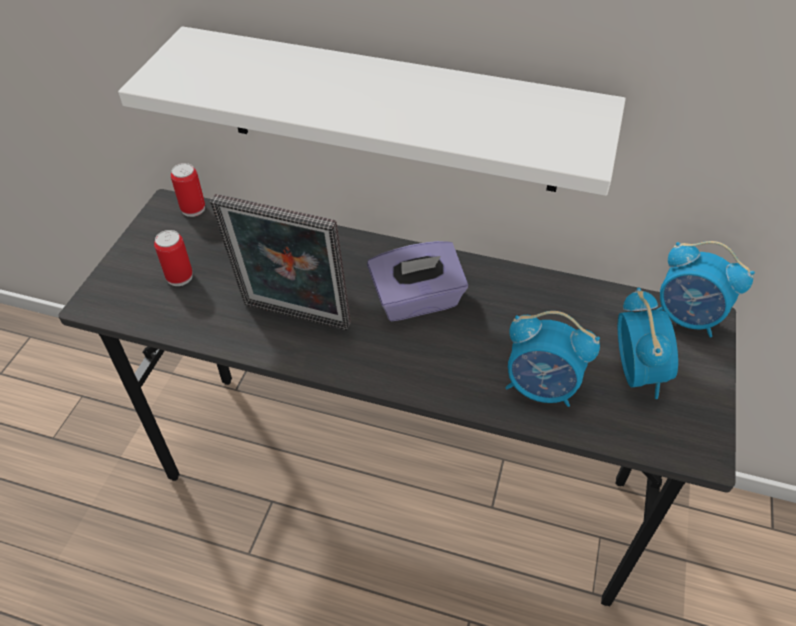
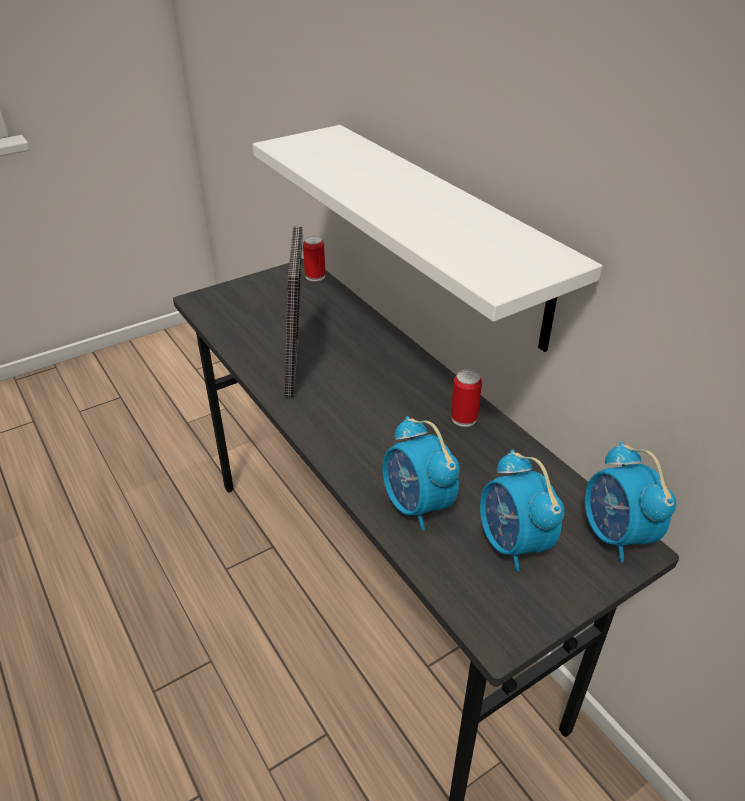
camera: 40 degrees right, 10 degrees down
(179, 277) = (260, 309): can -> can (464, 418)
(294, 319) = (298, 367): picture frame -> picture frame turned 150 degrees counterclockwise
(417, 301) = (394, 400): purple tissue box -> none
(636, 372) = (513, 544): alarm clock -> alarm clock turned 120 degrees clockwise

